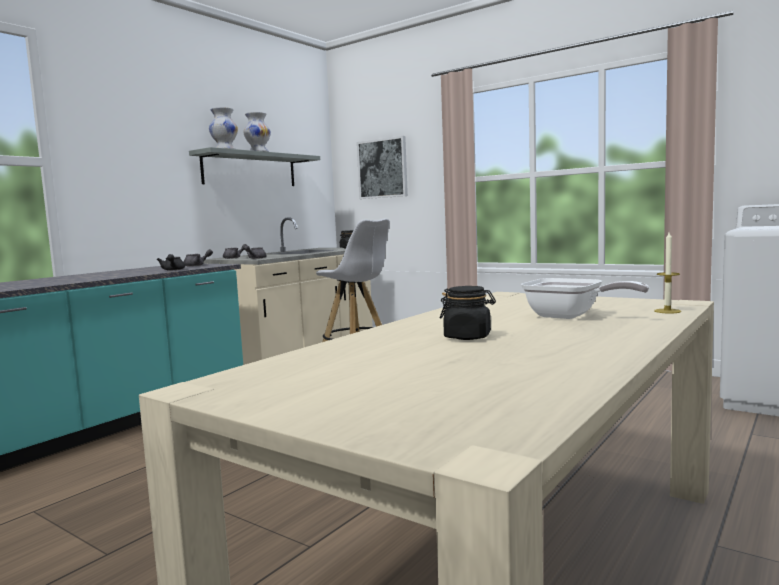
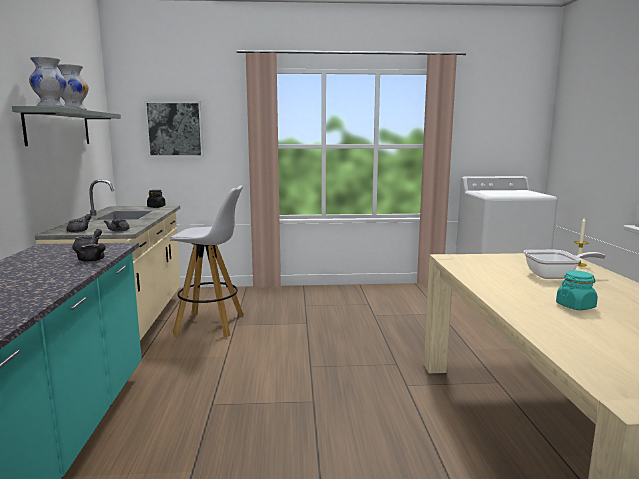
camera: 40 degrees left, 5 degrees up
(468, 337) = (575, 306): black jar -> turquoise jar

